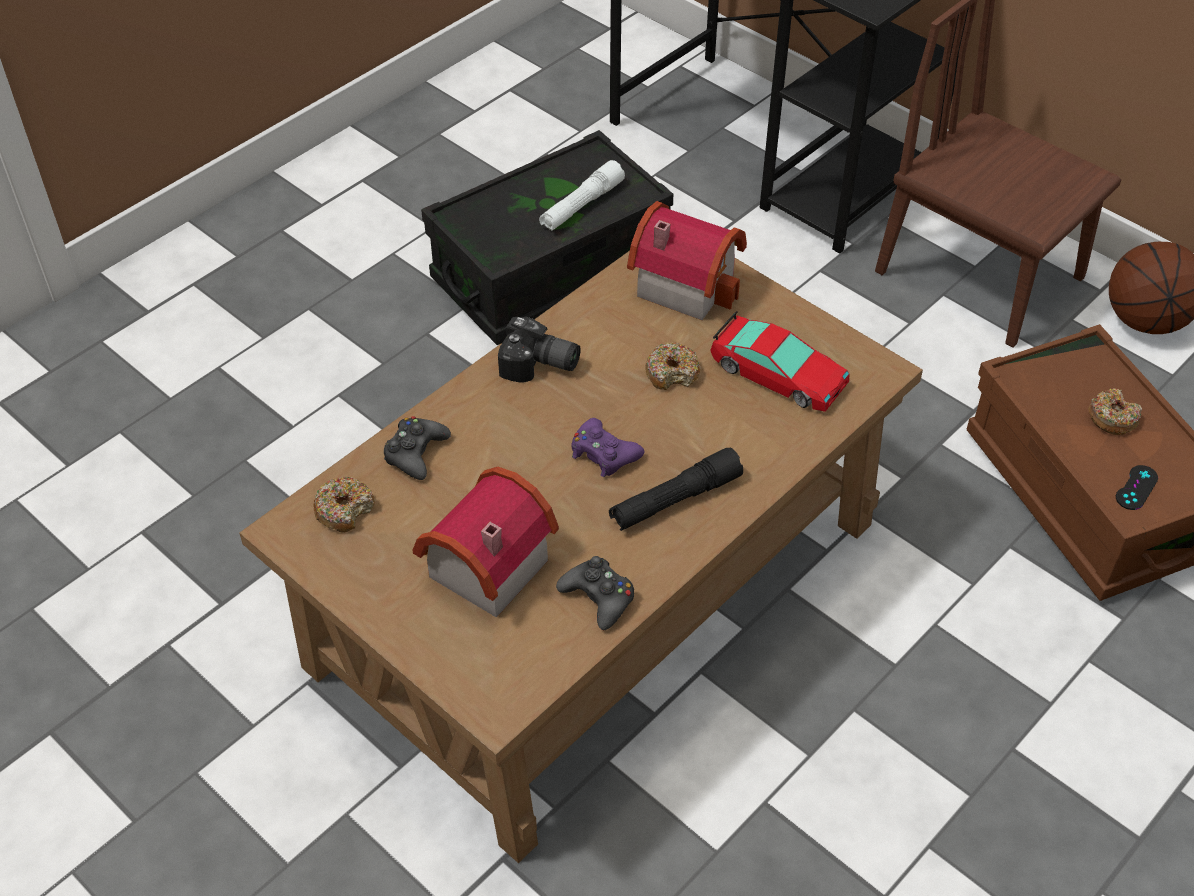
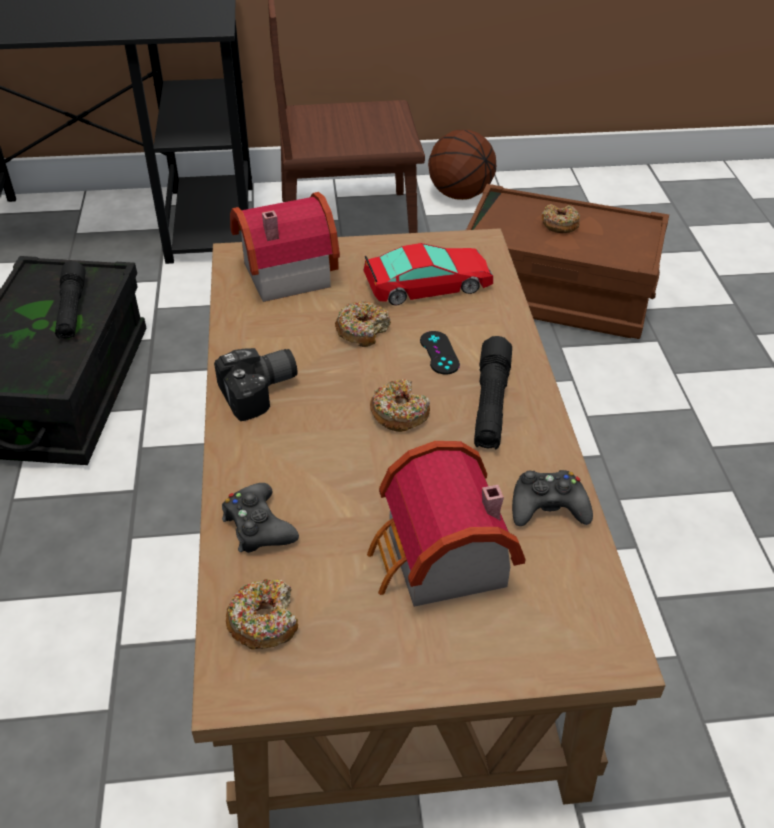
camera: 50 degrees left, 5 degrees down
(581, 205) = (72, 310): white flashlight -> black flashlight
(604, 454) = (399, 413): purple game controller -> donut
(1136, 488) = (621, 249): black game controller -> black game controller (439, 353)

